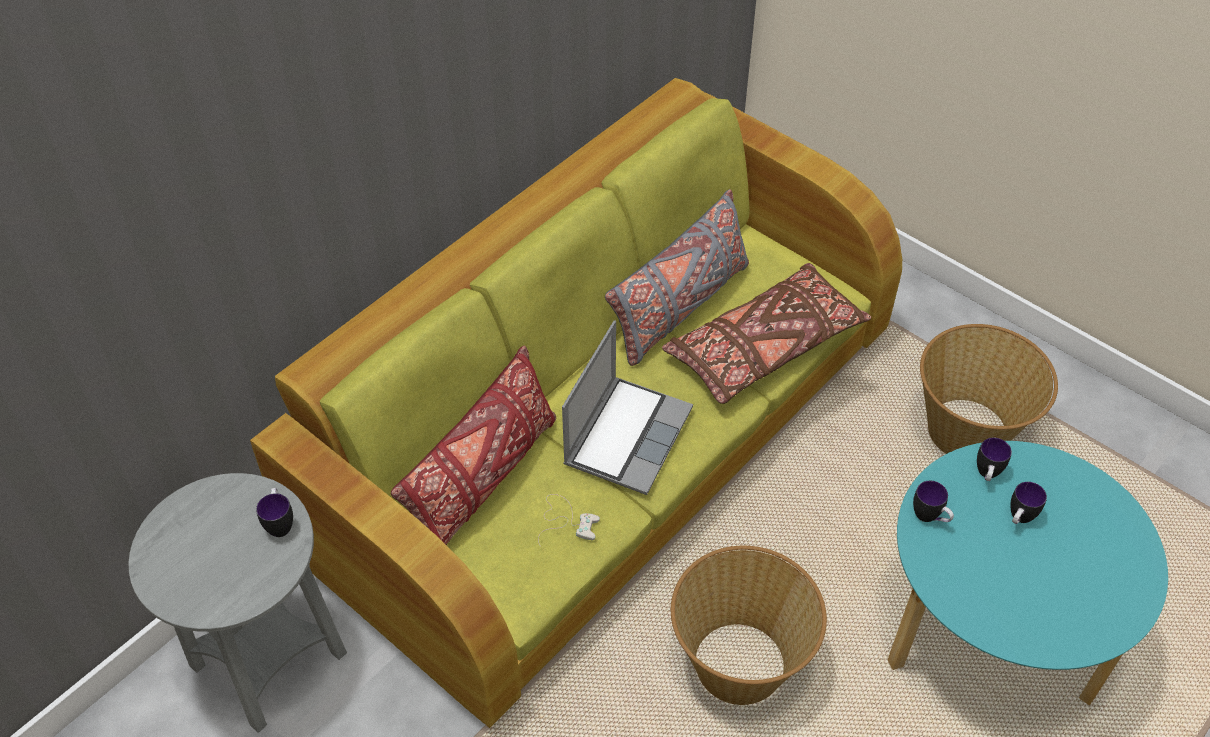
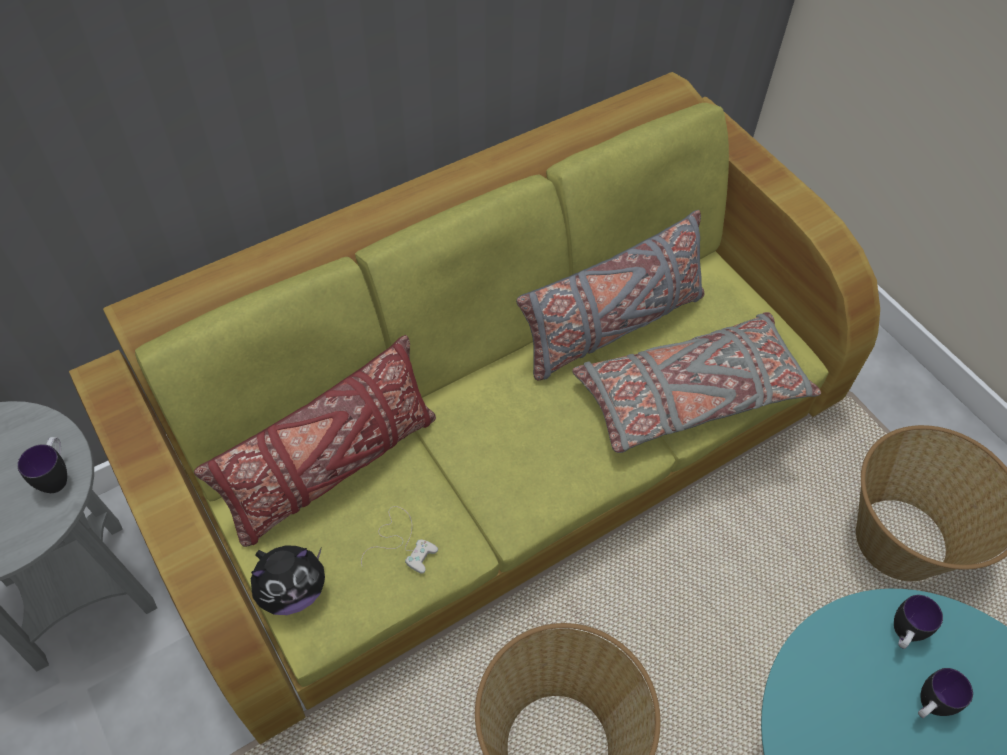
camera: 15 degrees right, 5 degrees up
(488, 582) = (292, 591): none -> plush toy
(627, 435) = (503, 459): laptop -> none
(764, 347) = (690, 395): brown pillow -> grey pillow
(930, 518) = (814, 672): mug -> none

